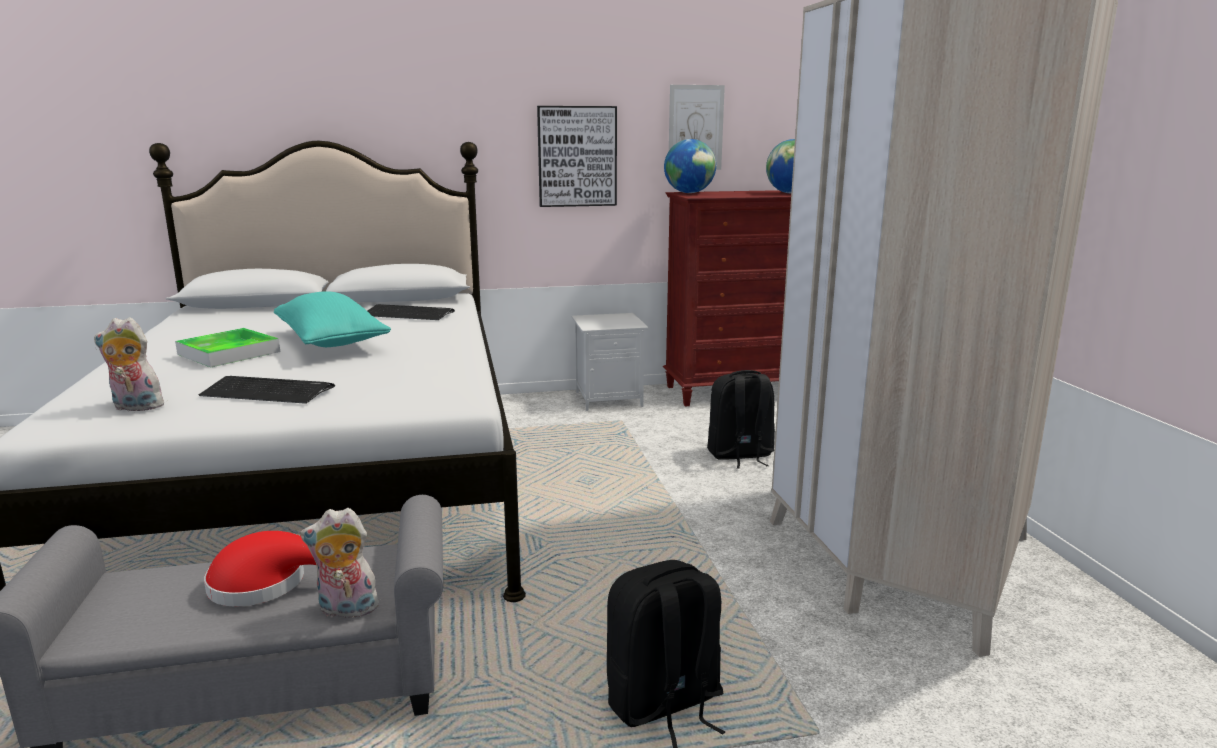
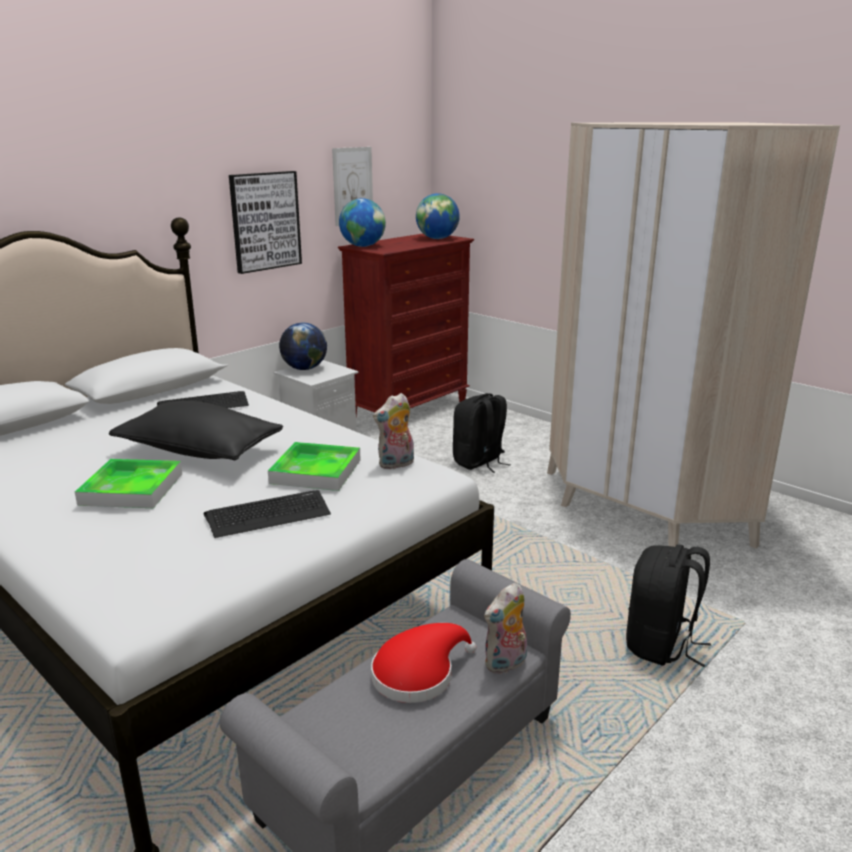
camera: 35 degrees left, 5 degrees up
(135, 407) = (180, 568): plush toy -> plush toy (396, 464)
(331, 341) = (199, 451): turquoise pillow -> black pillow
(373, 373) = (316, 471): none -> tray
(602, 317) = (304, 368): none -> globe

